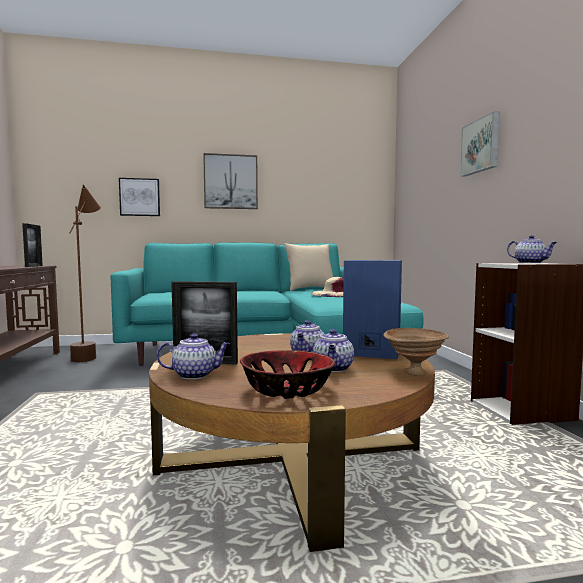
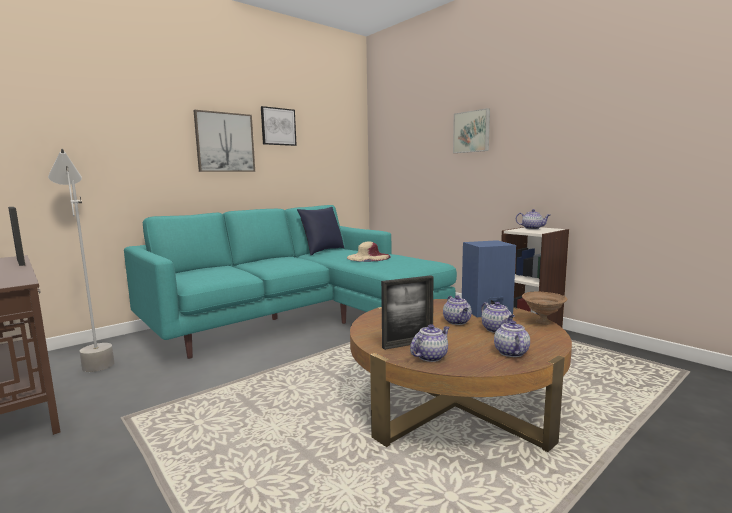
camera: 30 degrees left, 5 degrees up
(89, 354) = (94, 358): brown floor lamp -> grey floor lamp
(140, 197) = (120, 160): picture -> picture (278, 126)
(288, 389) = (510, 352): bowl -> teapot
(310, 289) = (322, 251): beige pillow -> blue pillow

